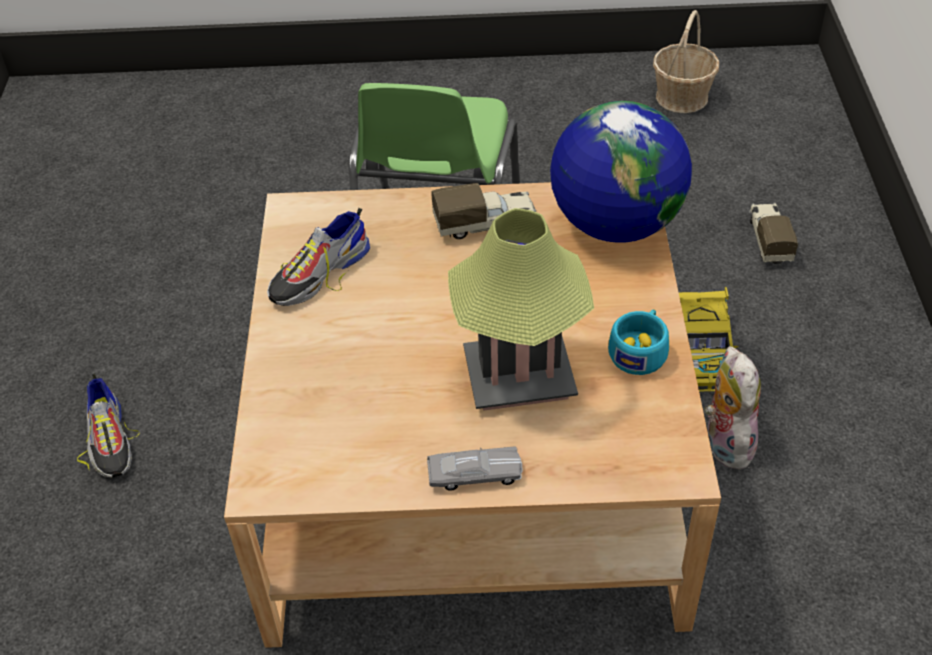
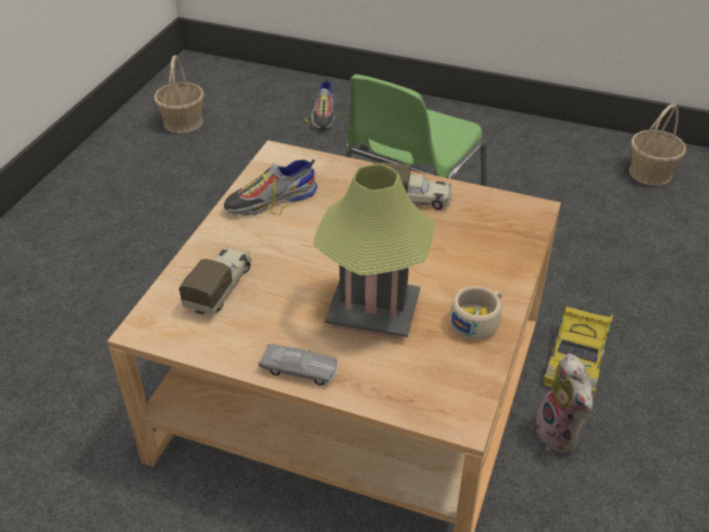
camera: 20 degrees right, 5 degrees down
(68, 183) = (183, 122): none -> basket
(110, 439) = (119, 289): shoe -> shoe (324, 115)
(615, 224) = (510, 226): globe -> none
(640, 351) = (478, 321): turquoise cup -> beige cup
(724, 442) = (561, 434): plush toy -> plush toy turned 150 degrees clockwise
(768, 240) = (673, 294): toy truck -> toy truck (220, 288)

